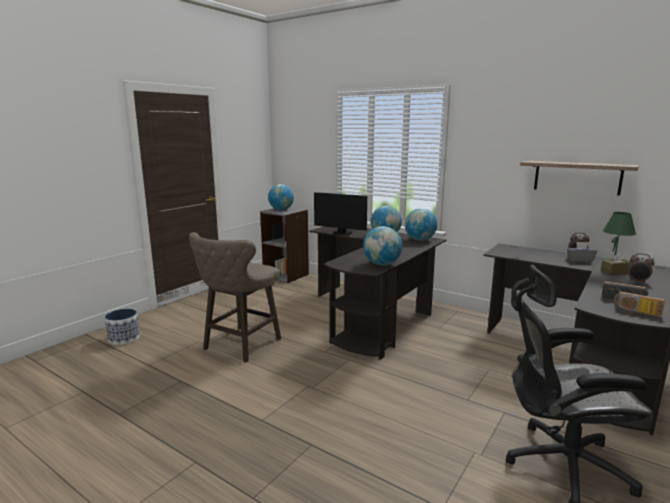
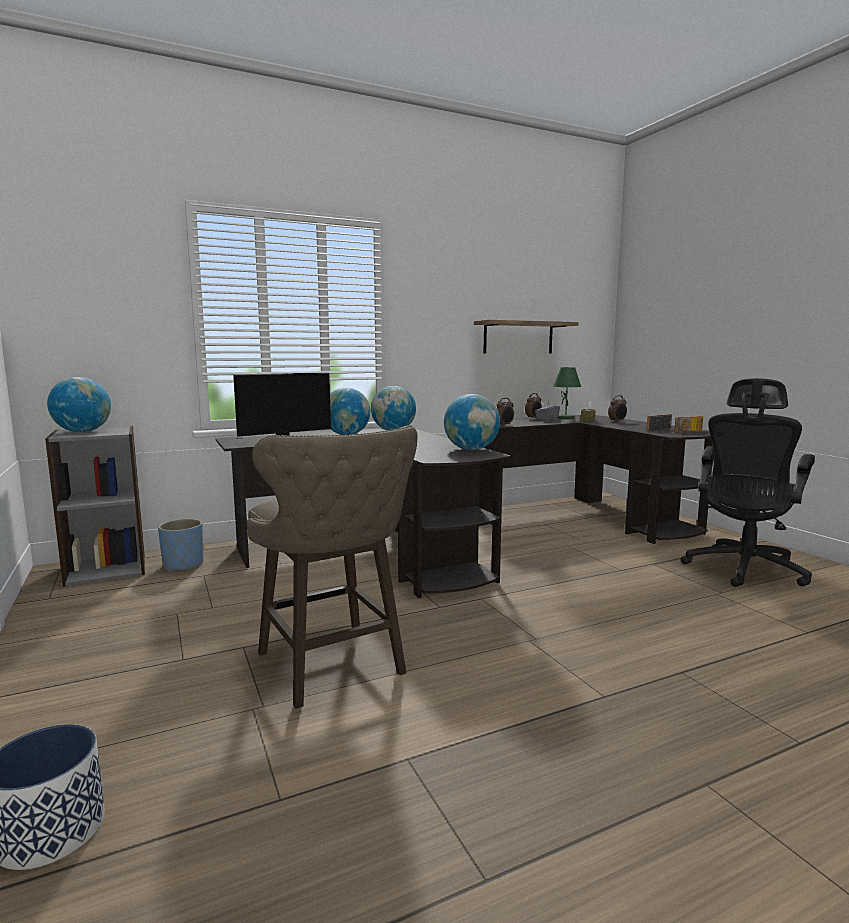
camera: 60 degrees left, 5 degrees down
(306, 284) = (183, 565): none -> blue planter
(509, 255) = (504, 425): none -> alarm clock

